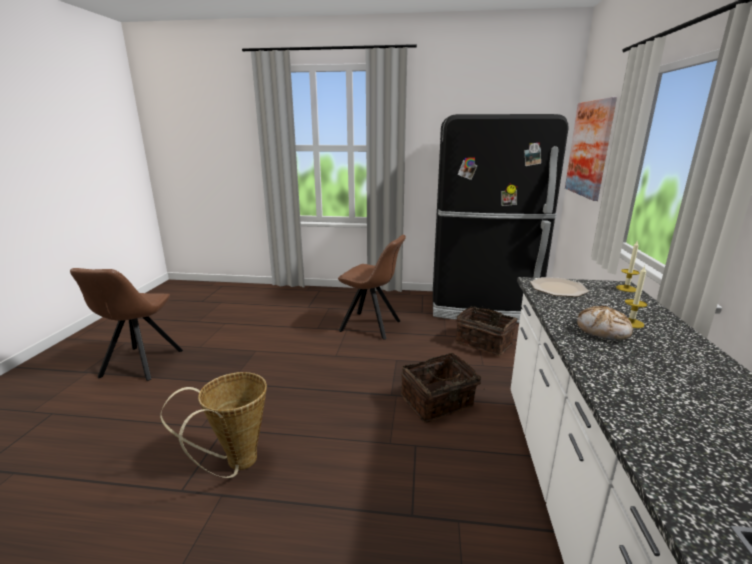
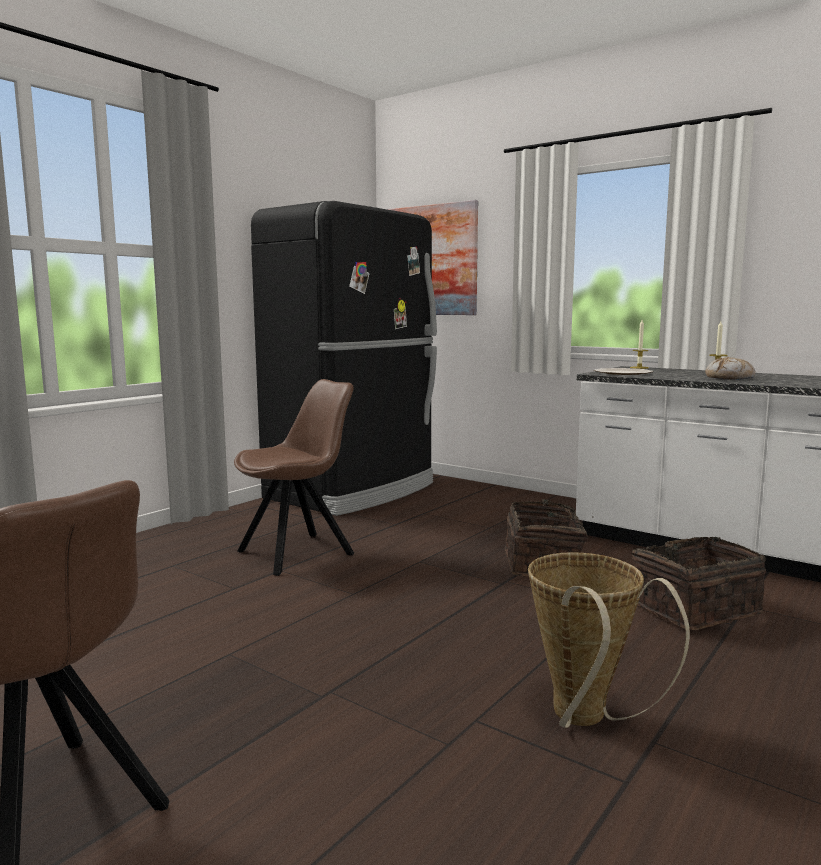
camera: 60 degrees left, 10 degrees down
(484, 343) = (442, 514): basket -> basket (694, 609)

